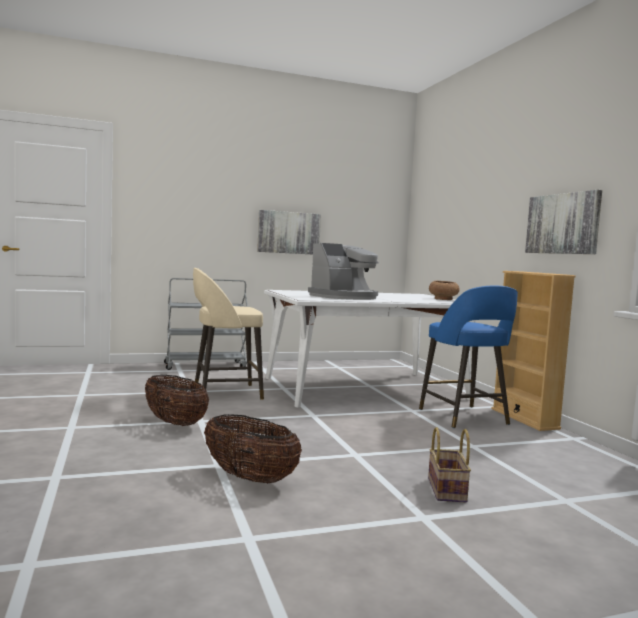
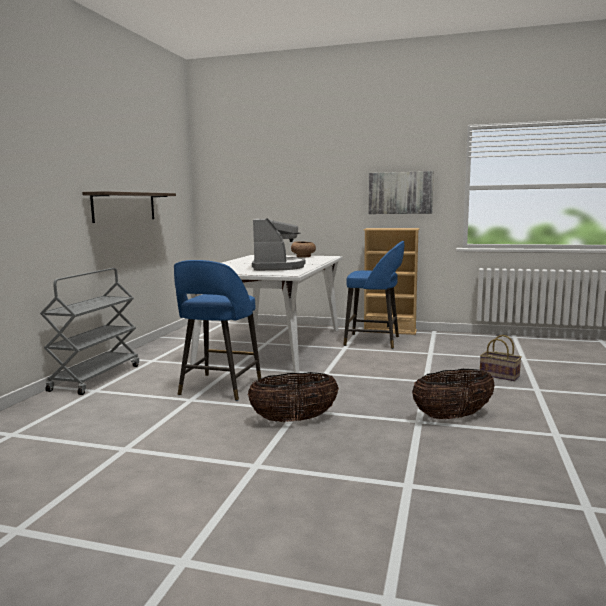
camera: 55 degrees left, 5 degrees up
(224, 393) = (219, 388): beige stool -> blue stool
(289, 232) = (124, 207): picture -> shelf

